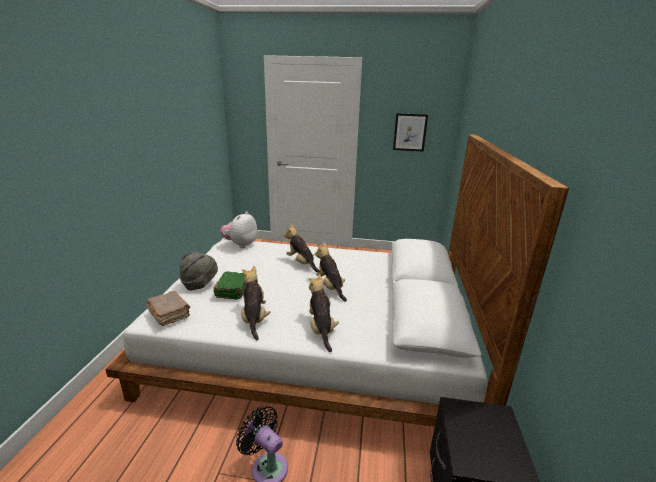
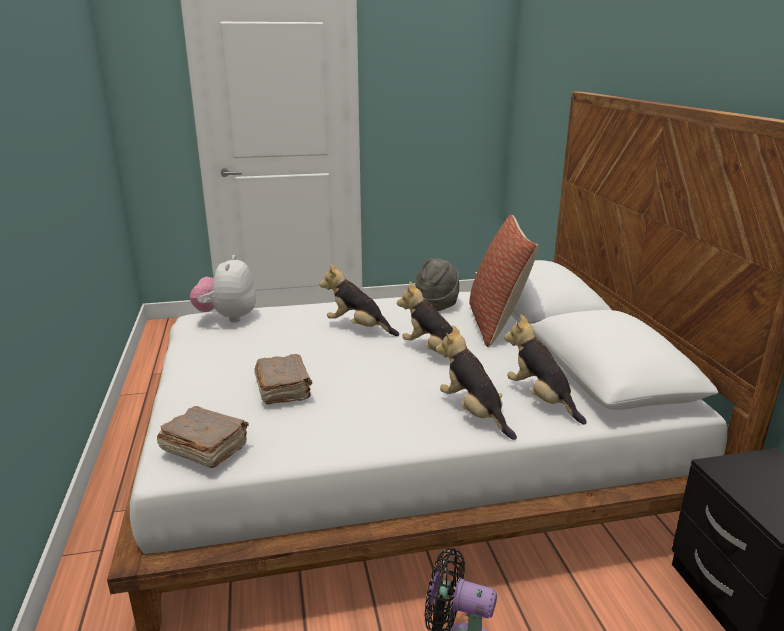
camera: 20 degrees left, 0 degrees up
(200, 284) = (214, 391): grey hat -> grey hat (436, 304)
(233, 291) = (284, 389): green book -> brown book
(254, 319) = (358, 422): plush toy -> plush toy (541, 399)
(383, 276) = (496, 324): none -> pillow
(410, 132) = (441, 101): picture -> none

